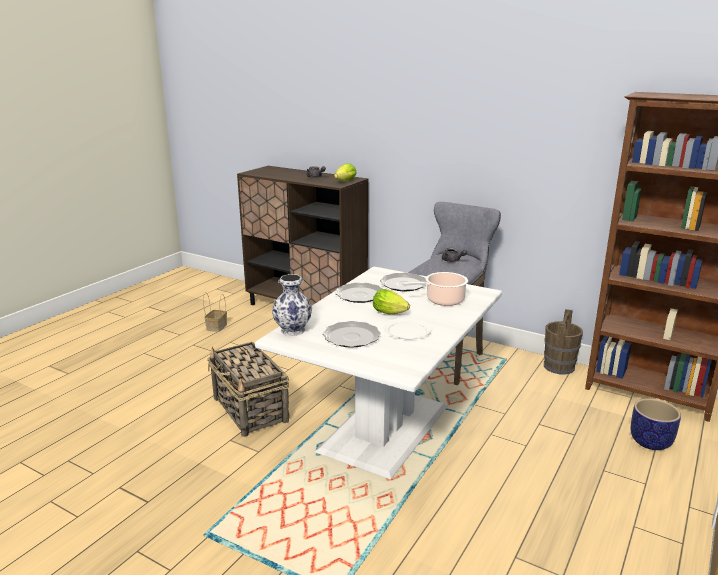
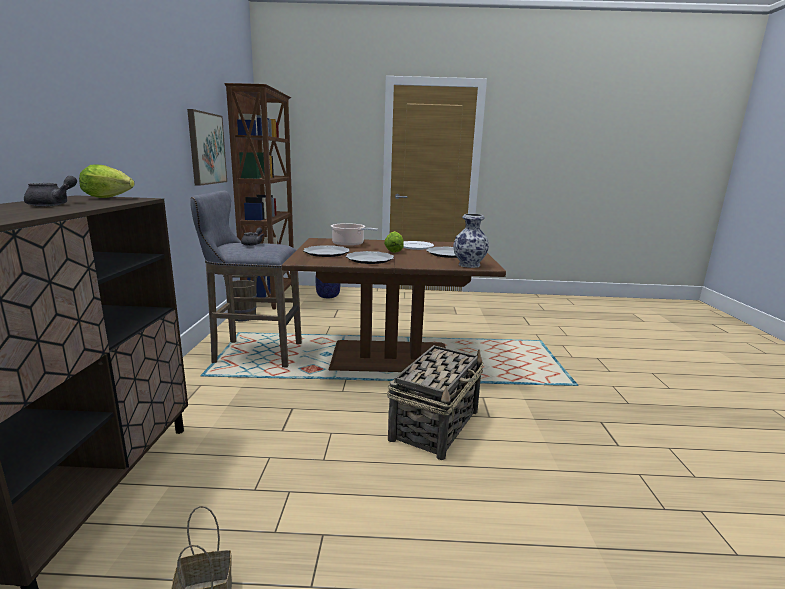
camera: 120 degrees left, 5 degrees down
(387, 428) = (390, 356): white dining table -> brown dining table
(564, 168) = (206, 148): none -> picture

